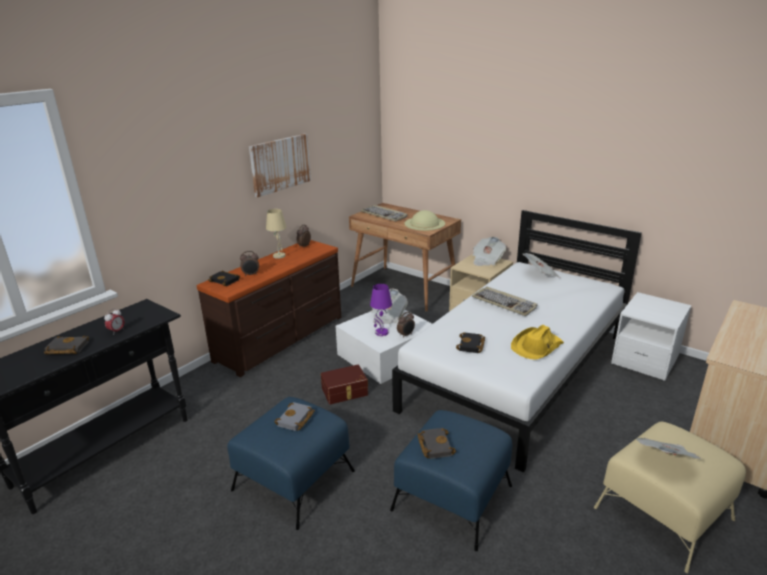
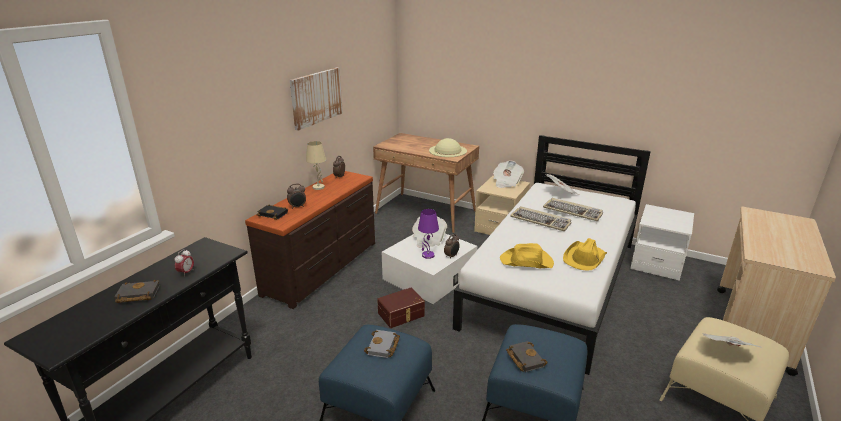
camera: 10 degrees left, 0 degrees up
(384, 215) = (406, 144): keyboard -> keyboard (573, 211)
(471, 345) = (527, 262): black book -> yellow hat

